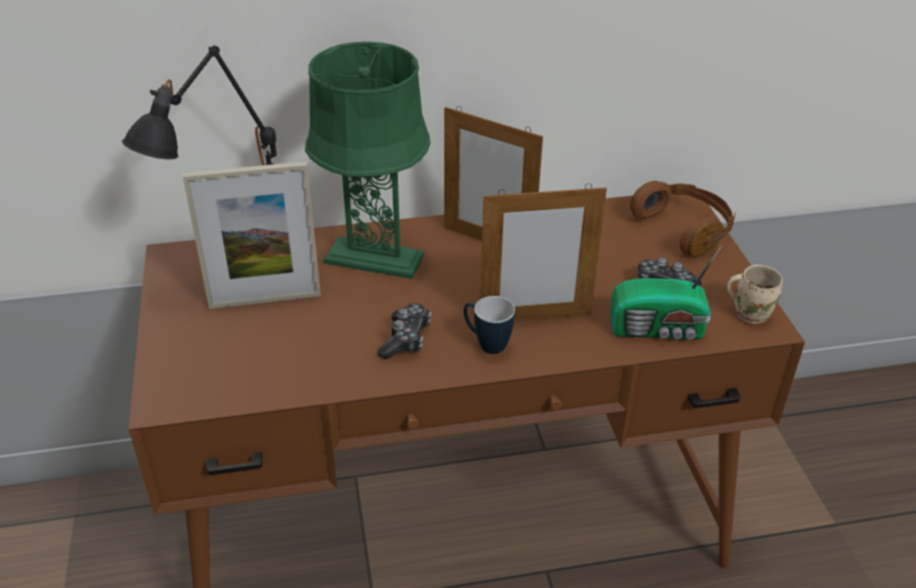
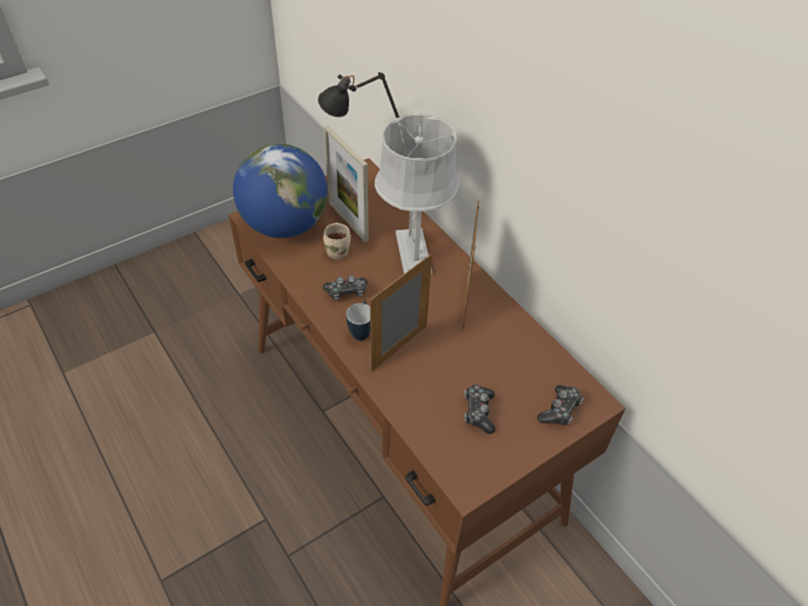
camera: 65 degrees right, 10 degrees up
(216, 366) = (285, 225): none -> globe
(375, 259) = (413, 253): green table lamp -> grey table lamp
(535, 318) = (399, 348): picture frame -> picture frame turned 75 degrees clockwise
(659, 329) = (426, 419): radio -> none
(684, 228) = (560, 410): brown headphones -> game controller
(749, 312) = (477, 473): beige mug -> beige mug (338, 251)

